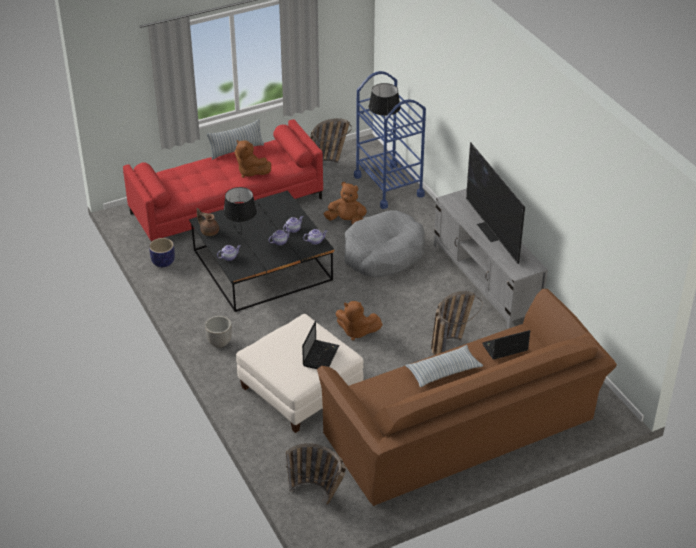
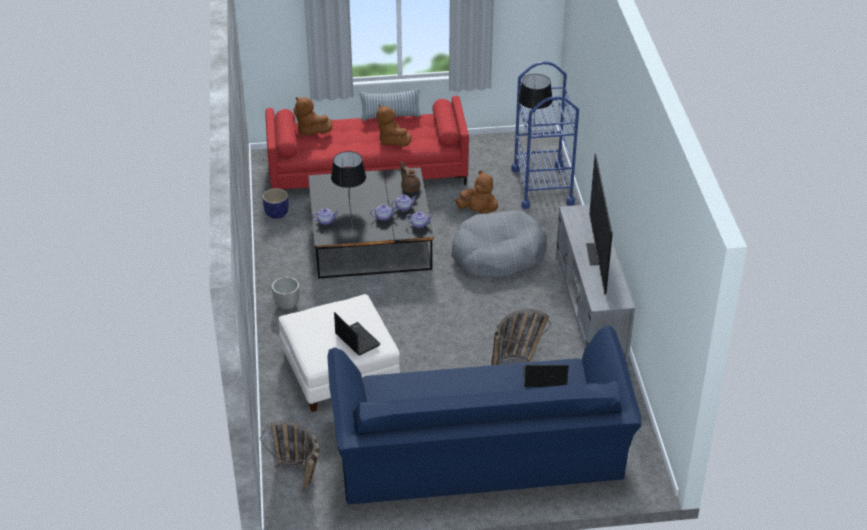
camera: 20 degrees right, 0 degrees up
(209, 231) = (320, 191): brown teapot -> brown teapot (410, 187)
(321, 355) = (356, 339): laptop -> laptop turned 75 degrees counterclockwise
(328, 164) = (492, 151): basket -> none
(356, 331) = (427, 327): brown plush toy -> brown plush toy (310, 131)
(443, 371) = (466, 386): pillow -> none
(464, 432) = (480, 456): brown sofa -> blue sofa

